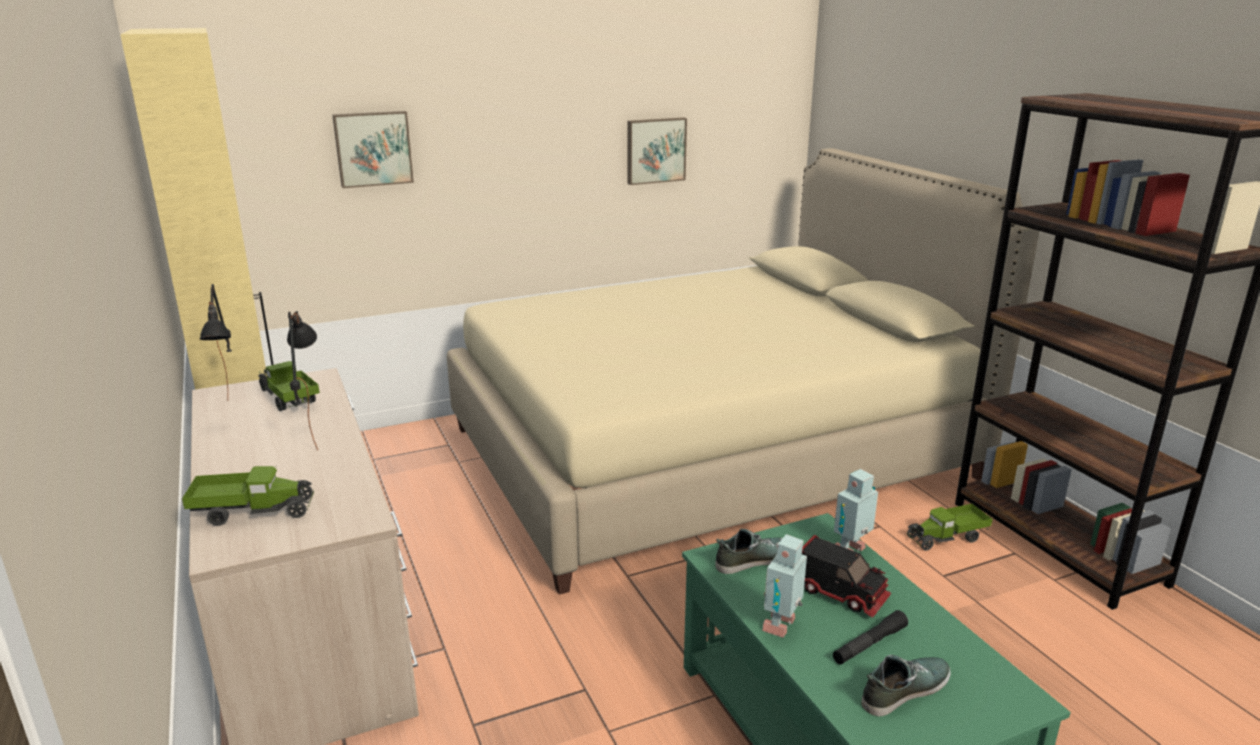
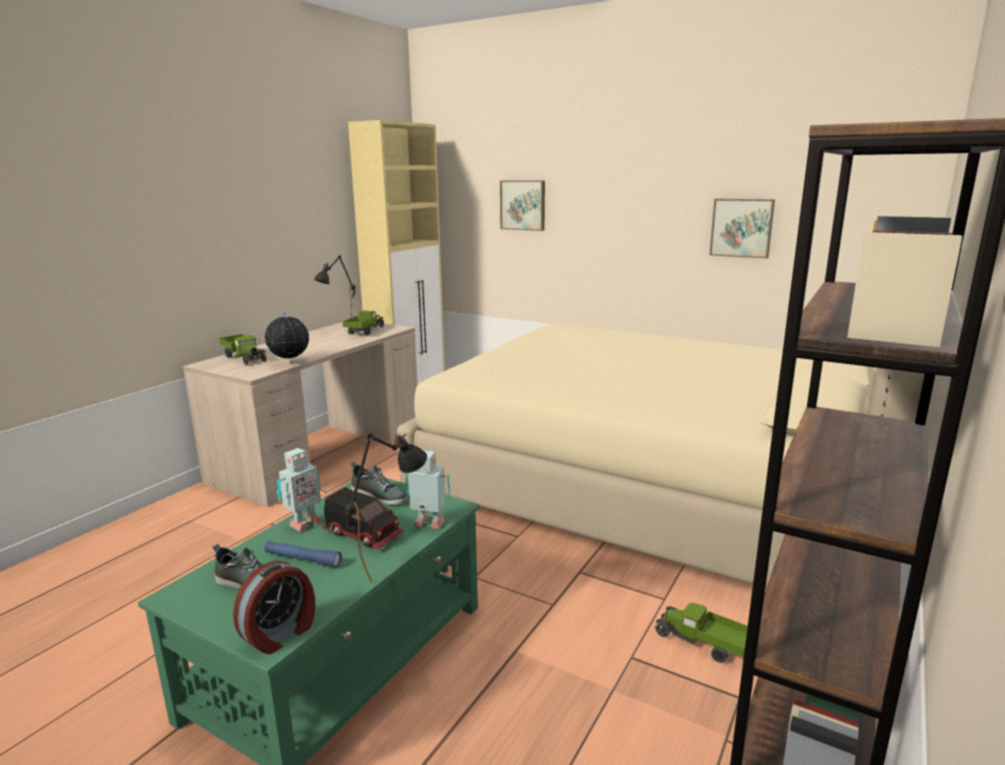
camera: 55 degrees right, 5 degrees down
(310, 437) = (328, 345): black table lamp -> black table lamp (391, 563)
(356, 482) = (290, 363): none -> globe
(782, 625) = (303, 523): toy robot -> toy robot turned 135 degrees clockwise
(839, 593) = (363, 534): toy truck -> toy truck turned 60 degrees counterclockwise
(869, 644) = (302, 559): black flashlight -> blue flashlight
(1011, 690) = (280, 634): none -> alarm clock

